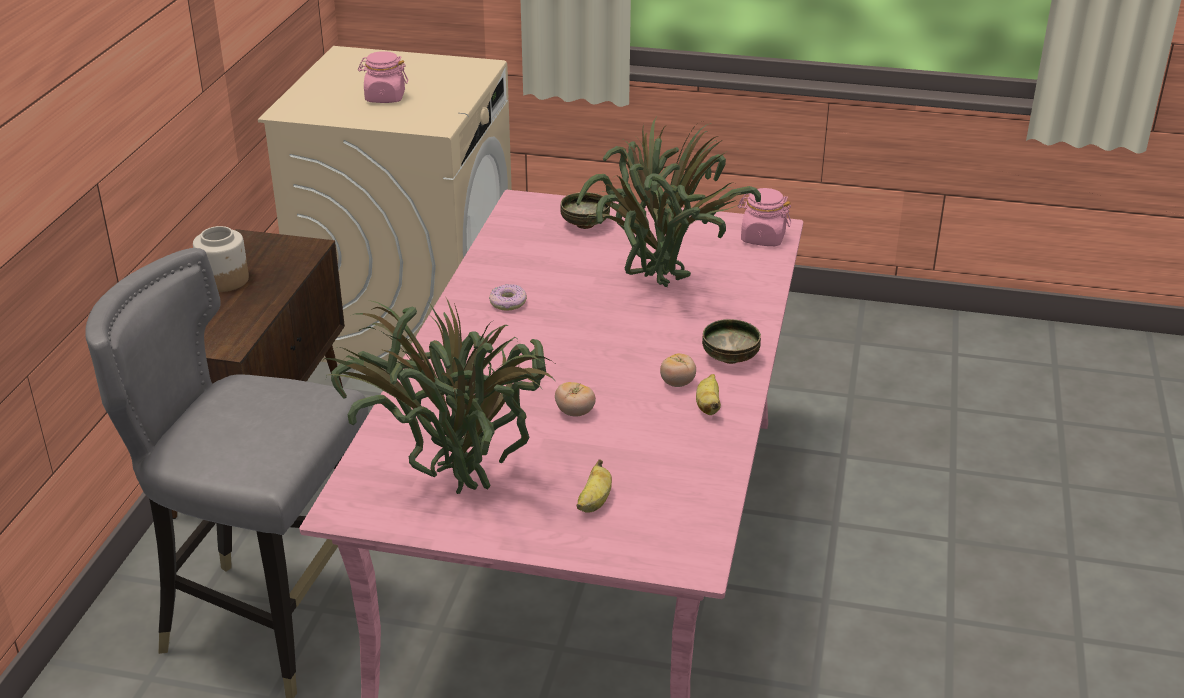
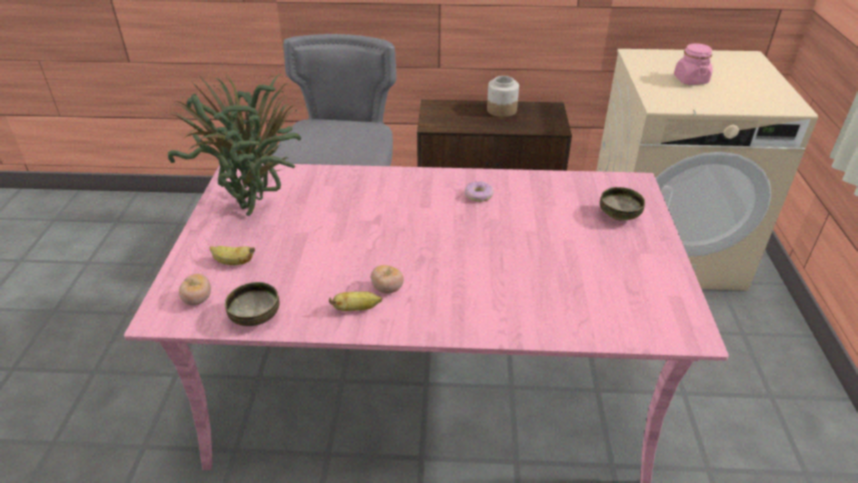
camera: 80 degrees right, 5 degrees up
(575, 412) = (340, 242): tomato -> tomato (198, 300)
(658, 290) = (528, 265): potted plant -> none
(731, 358) = (433, 317): bowl -> bowl (256, 318)
(762, 238) = (664, 325): pink jar -> none

